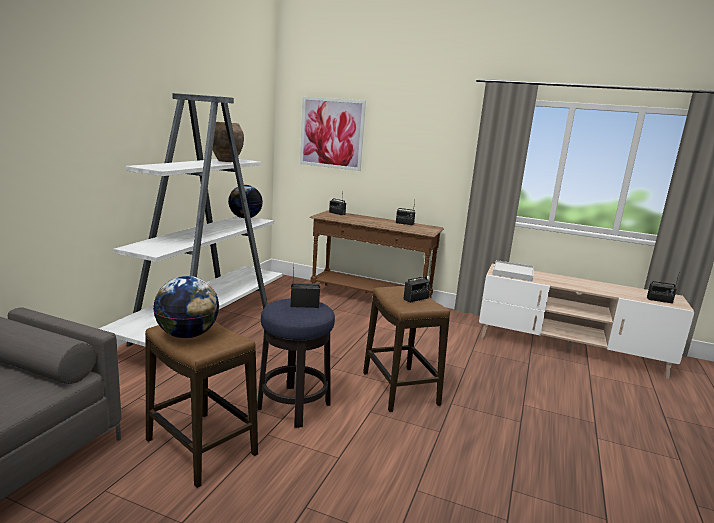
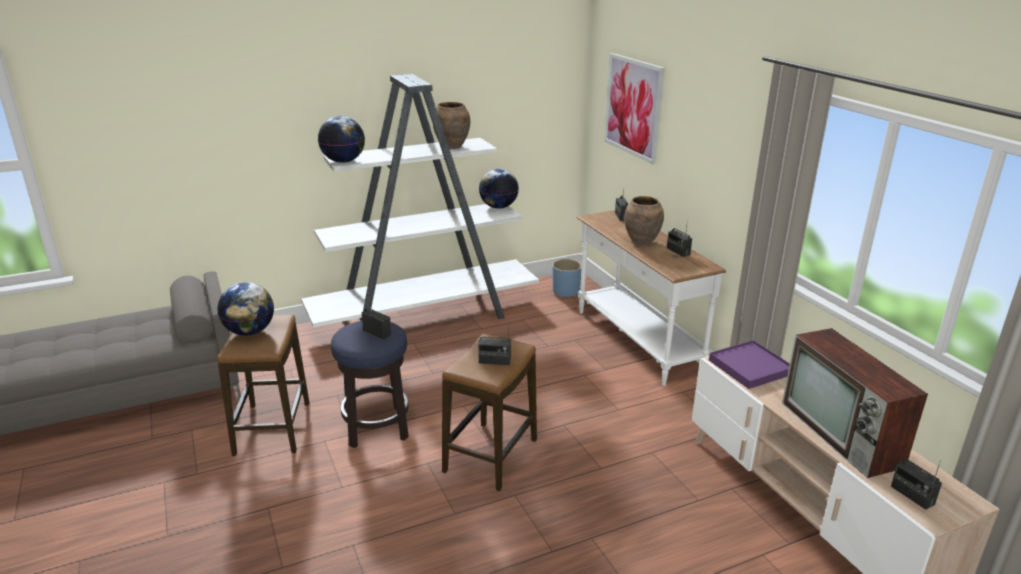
camera: 45 degrees right, 10 degrees up
(161, 168) = (343, 161): none -> globe
(283, 285) = (565, 292): none -> blue planter
(369, 300) = (636, 341): brown console table -> white console table
(376, 222) = (642, 242): none -> brown vase
(513, 273) = (750, 367): white tray -> purple tray
(597, 287) = (842, 435): none -> television

